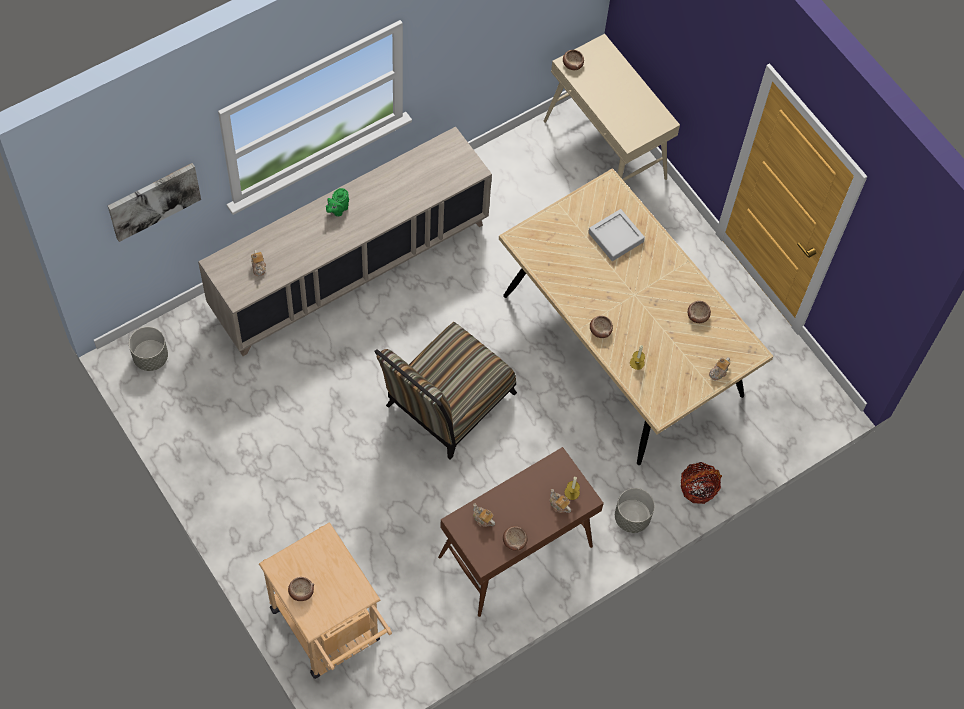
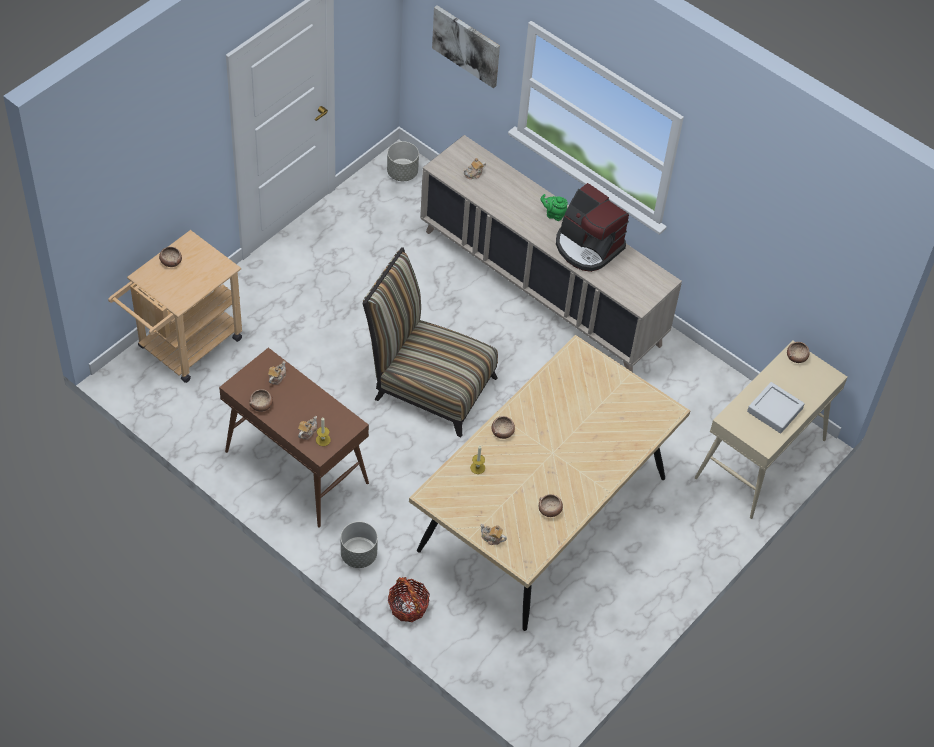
camera: 75 degrees right, 10 degrees down
(389, 192) = (587, 246): none -> coffee machine
(615, 237) = (611, 426): grey tray -> grey tray (774, 410)

